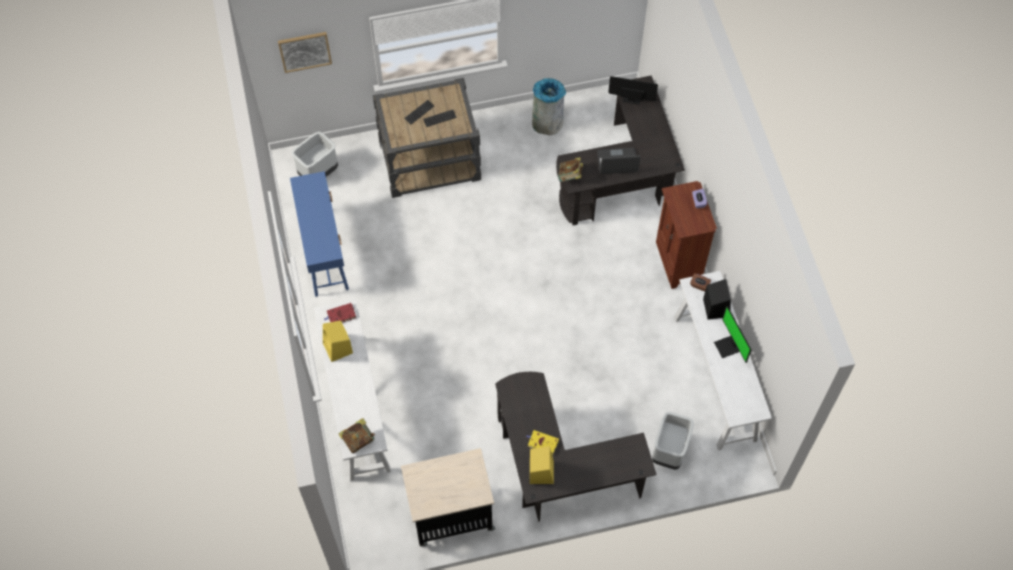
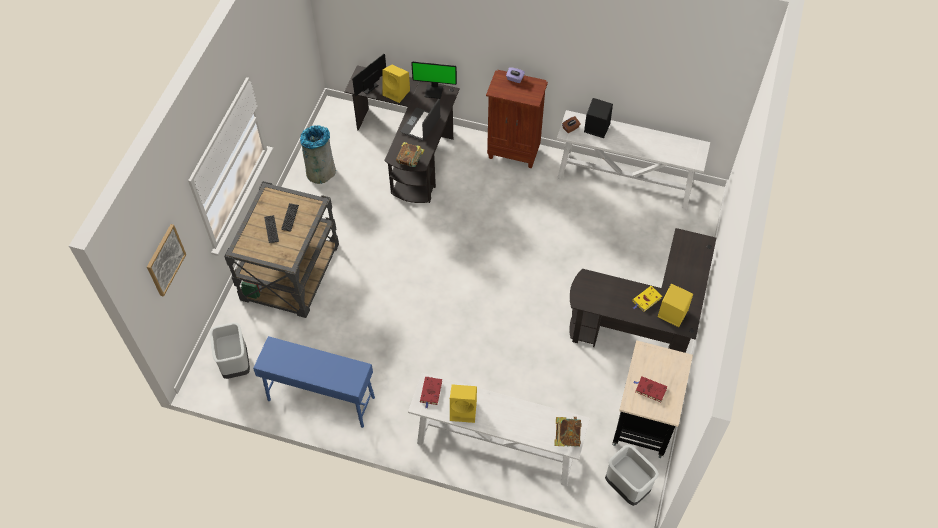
camera: 60 degrees left, 5 degrees down
(435, 482) = (650, 390): none -> red book
(641, 123) = (397, 93): none -> yellow speaker
(669, 452) = (671, 240): grey trash can -> grey trash can (627, 487)
(728, 347) = (635, 138): monitor -> monitor (434, 91)

